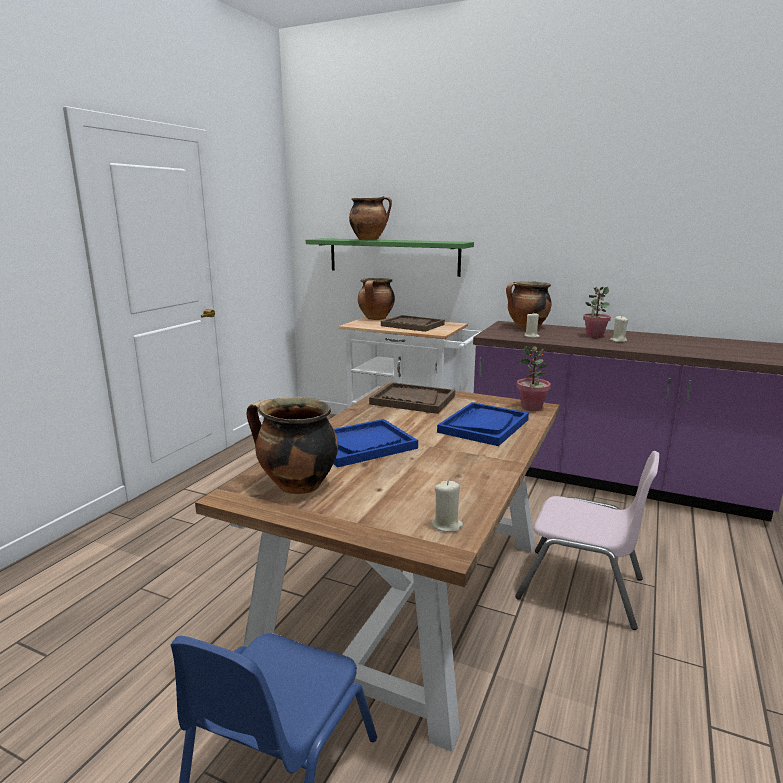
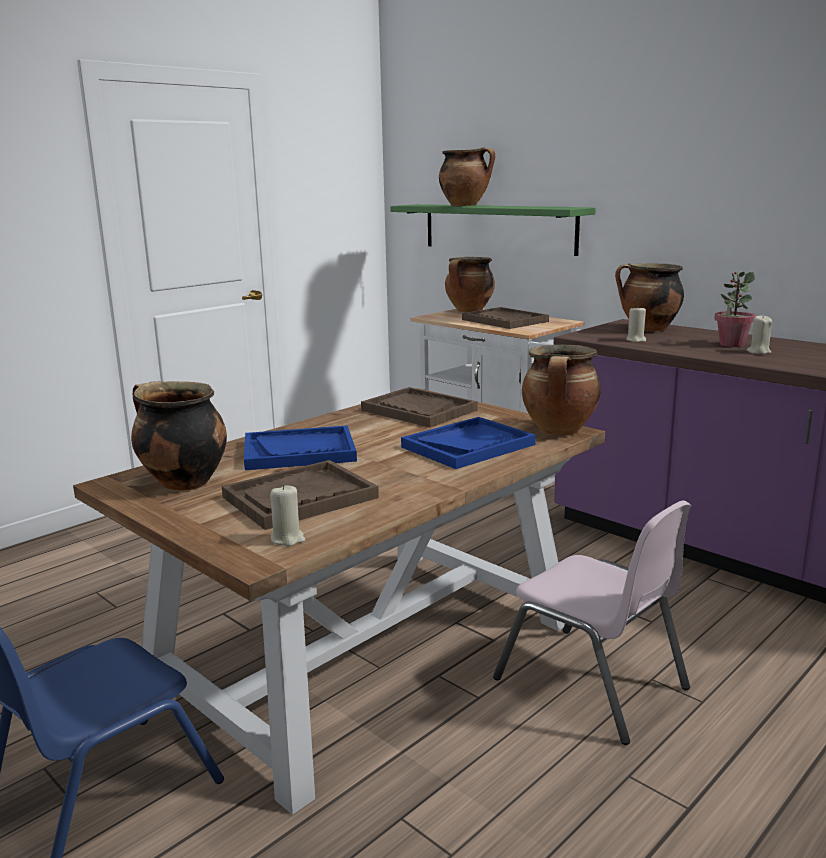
camera: 20 degrees right, 0 degrees up
(412, 486) = (300, 498): none -> brown tray
(531, 408) = (560, 431): potted plant -> cooking pot

